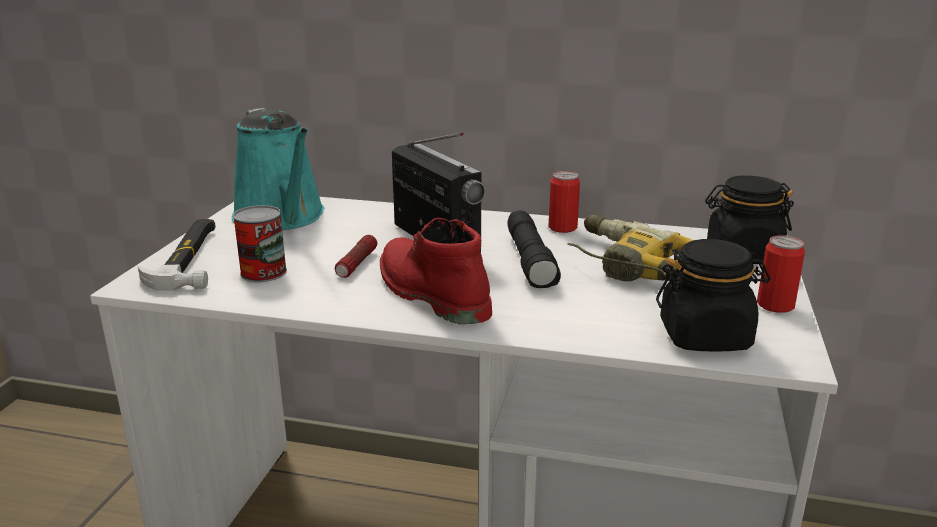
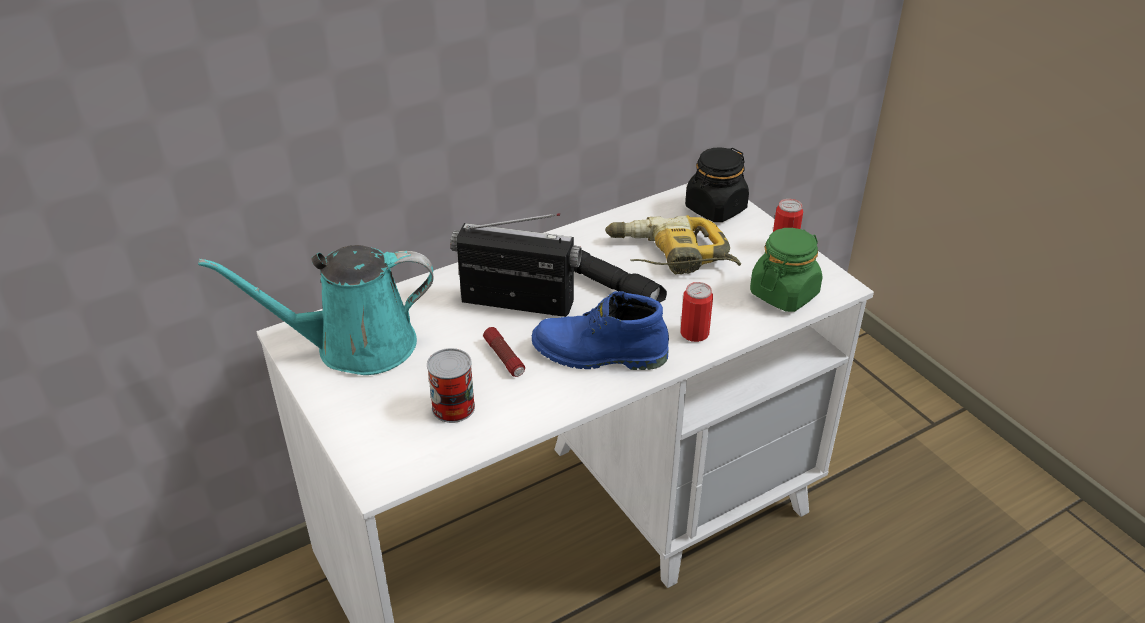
camera: 45 degrees left, 15 degrees up
(190, 258) = (368, 431): hammer -> none
(282, 218) = (355, 346): turquoise watering can -> turquoise watering can turned 150 degrees clockwise
(430, 294) = (598, 355): red boot -> blue boot
(562, 228) = (579, 240): can -> can (694, 333)
(705, 336) = (784, 294): black jar -> green jar

